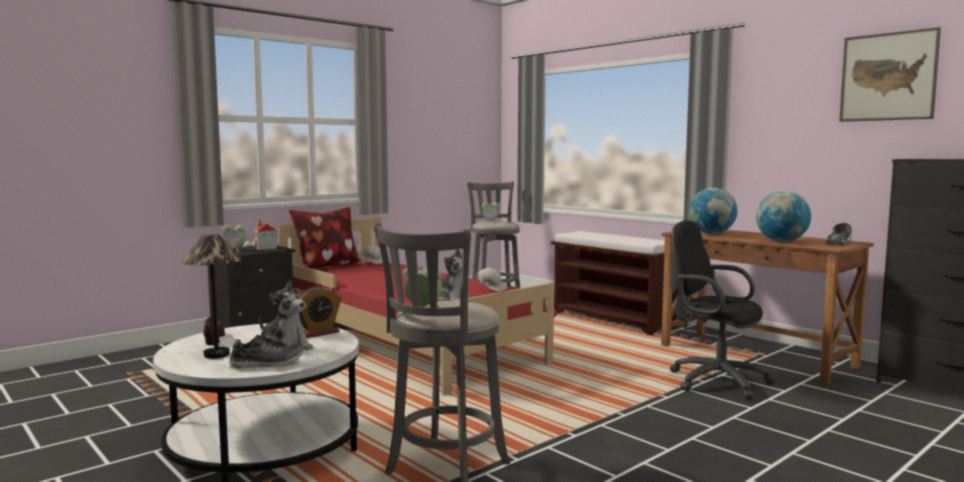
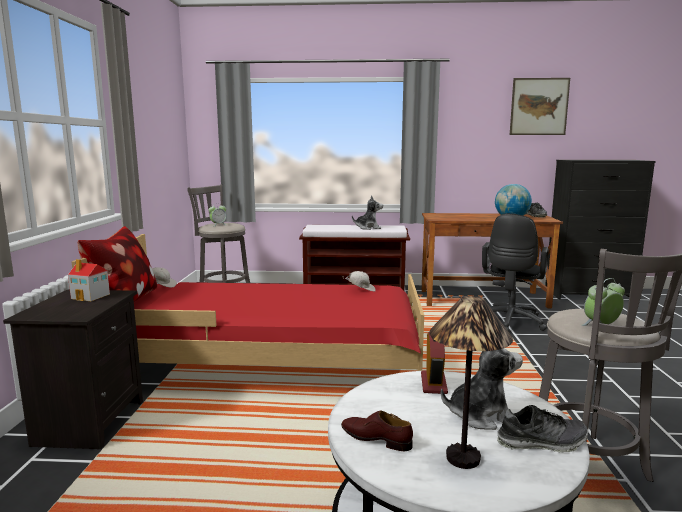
camera: 45 degrees left, 5 degrees up
(234, 250) = (62, 309): alarm clock -> none
(266, 364) = (541, 442): shoe -> shoe turned 60 degrees clockwise
(452, 298) = (370, 308): plush toy -> plush toy (368, 228)
(712, 233) = (455, 217): globe -> none
(713, 380) = (509, 323): black office chair -> black office chair turned 60 degrees counterclockwise

